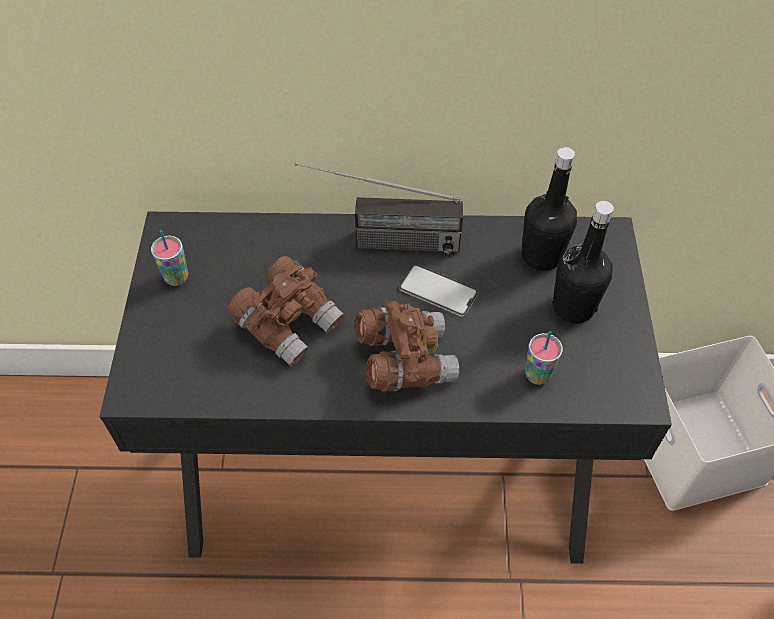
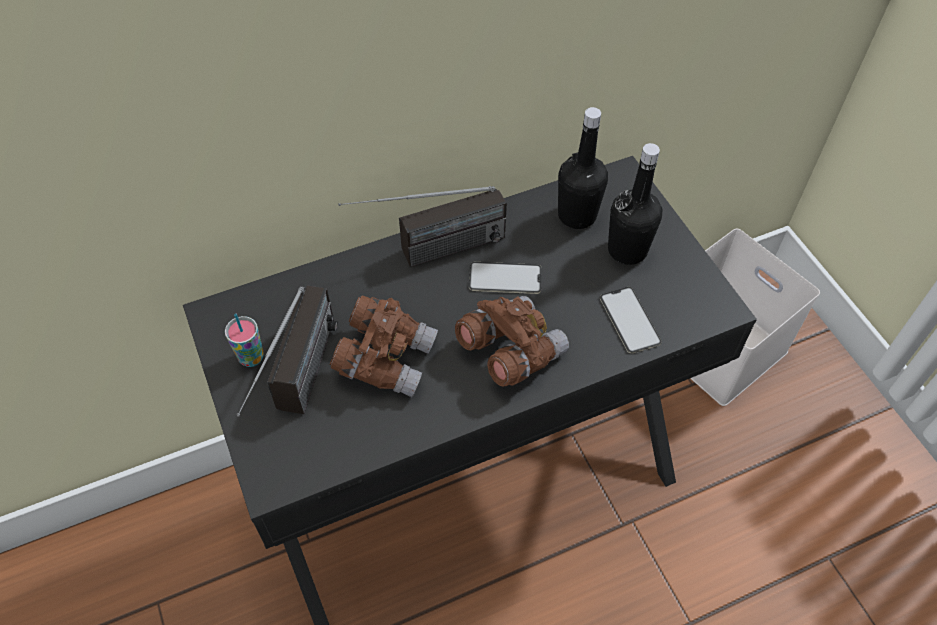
camera: 25 degrees left, 0 degrees up
(201, 322) = (301, 390): none -> radio
(537, 375) = (629, 320): cup -> phone

